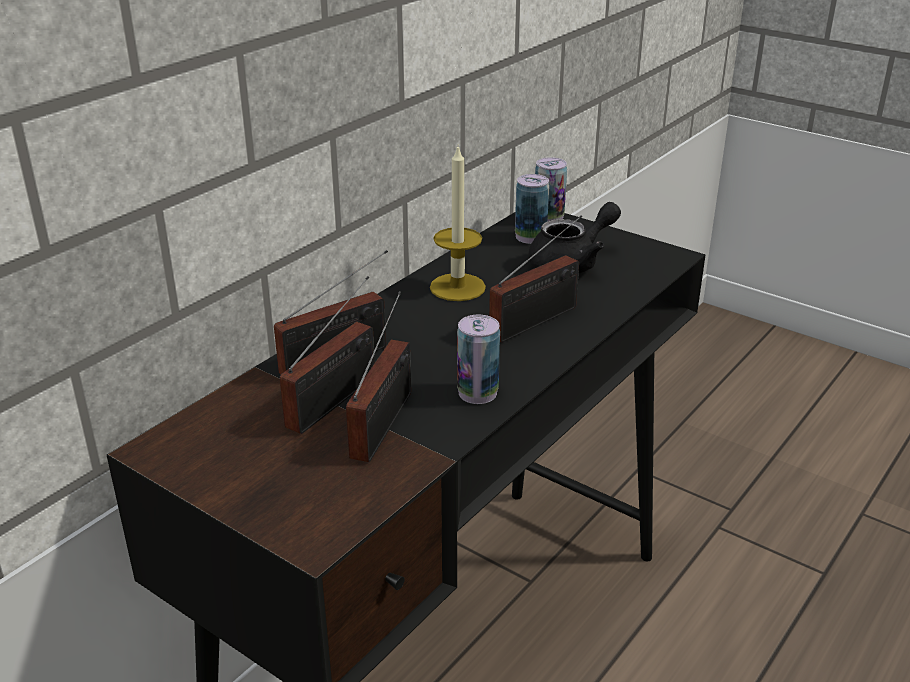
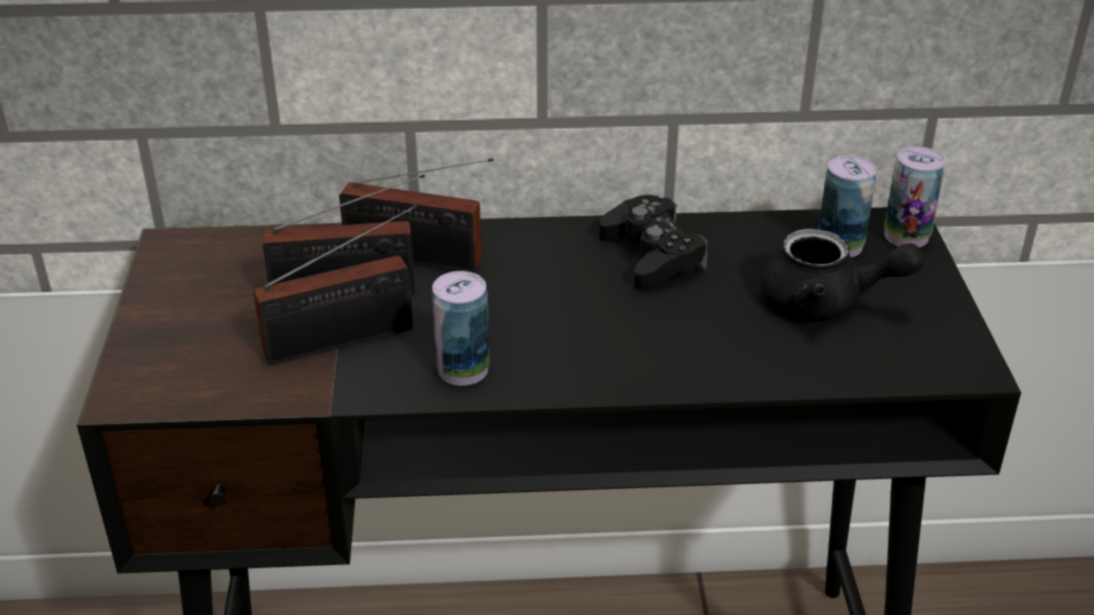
camera: 50 degrees right, 5 degrees up
(457, 287) = (652, 255): candle -> black game controller
(538, 320) = (661, 339): radio -> none

